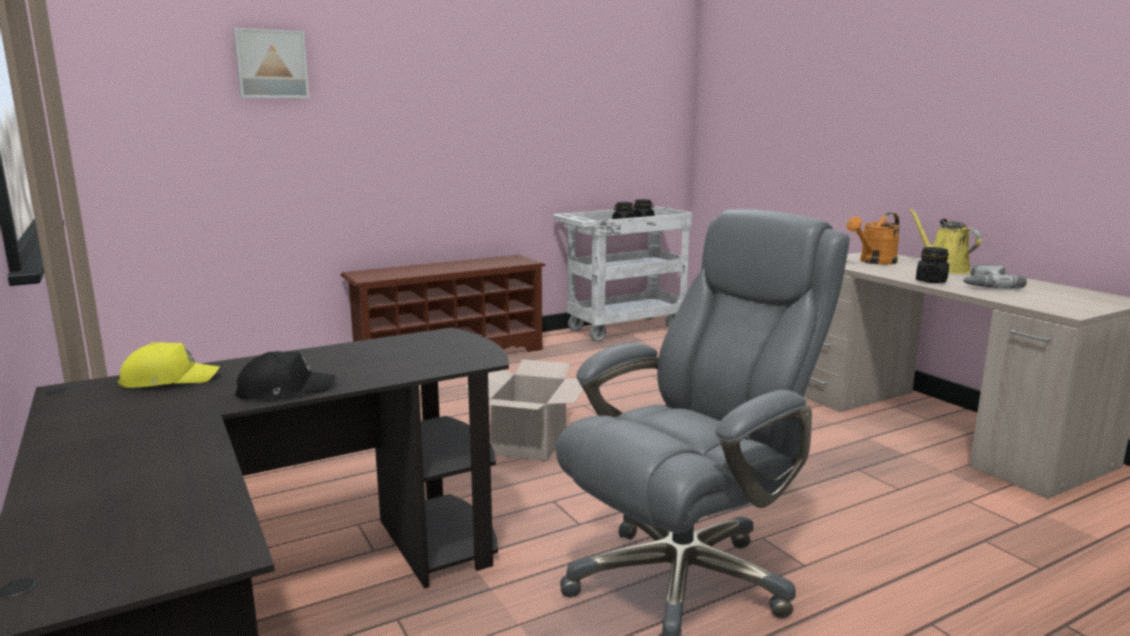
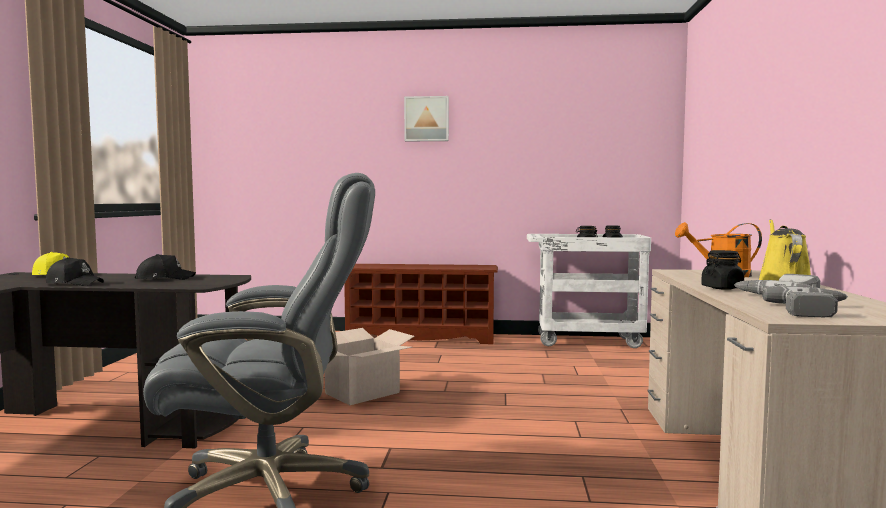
camera: 35 degrees right, 10 degrees down
(271, 64) = (317, 120): picture -> picture (426, 119)
(372, 354) = (165, 278): none -> black cap
(1056, 300) = (814, 310): none -> power drill

